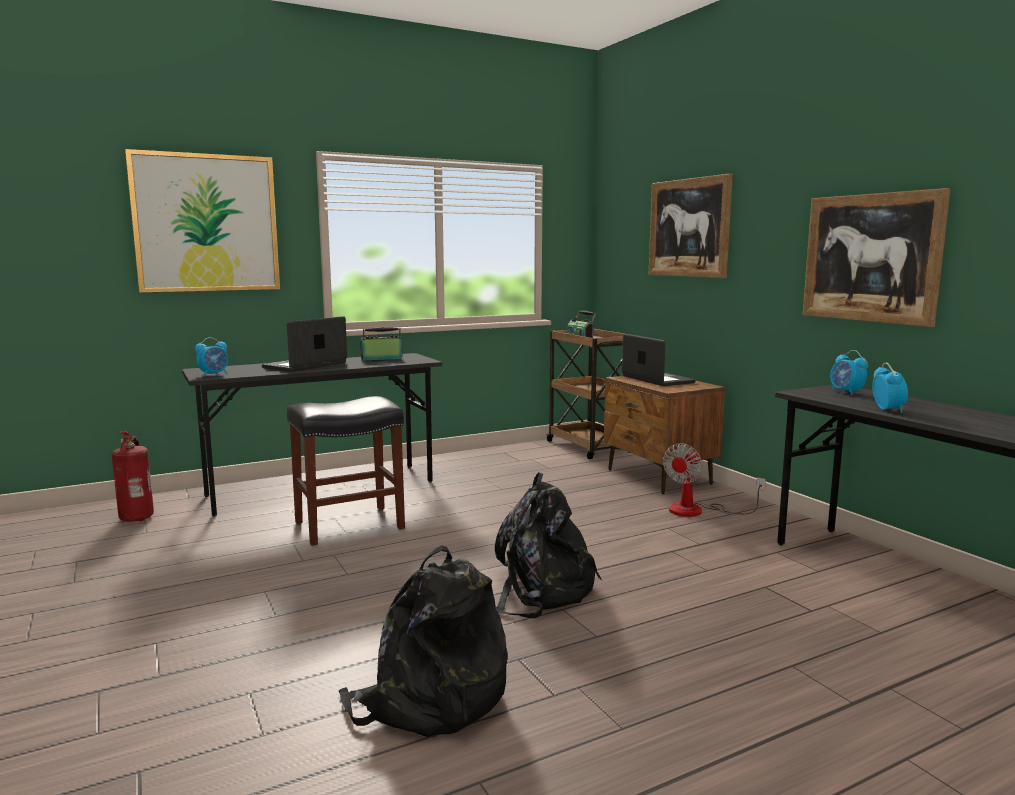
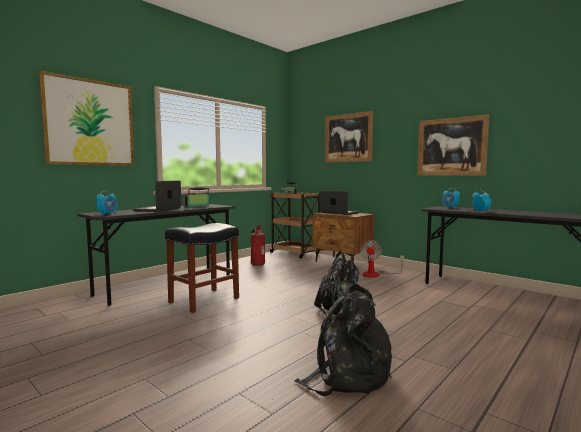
camera: 20 degrees left, 5 degrees down
(138, 517) = (53, 312): fire extinguisher -> fire extinguisher (257, 264)

